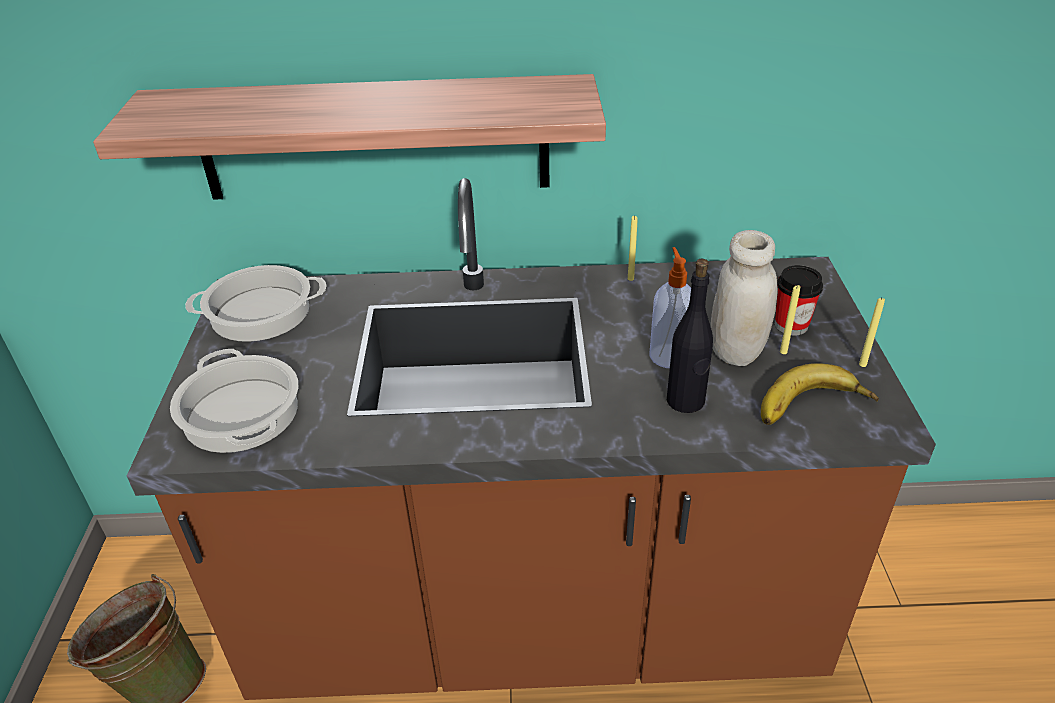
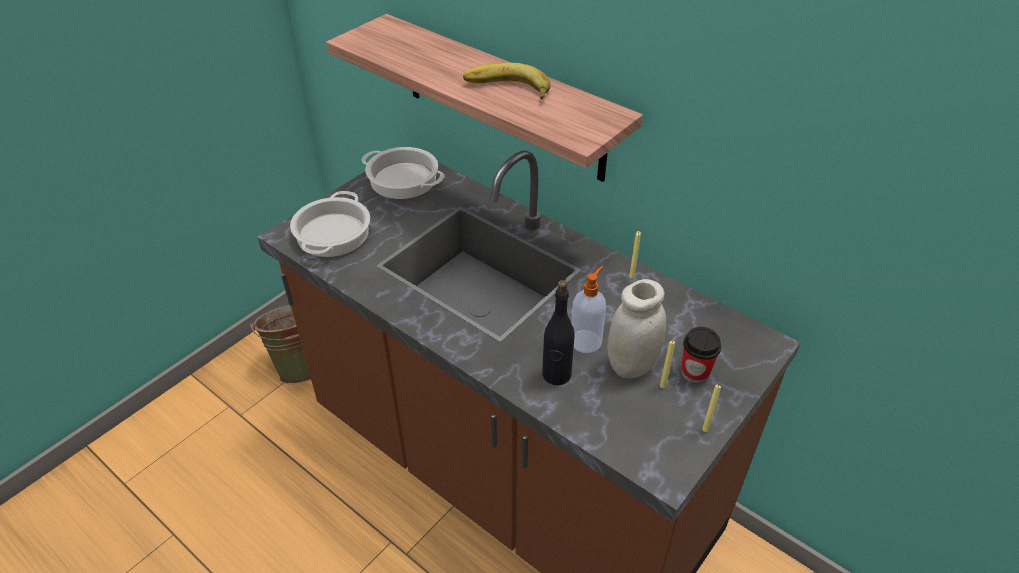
camera: 40 degrees right, 5 degrees up
(813, 409) = (627, 433): banana -> banana (507, 90)

